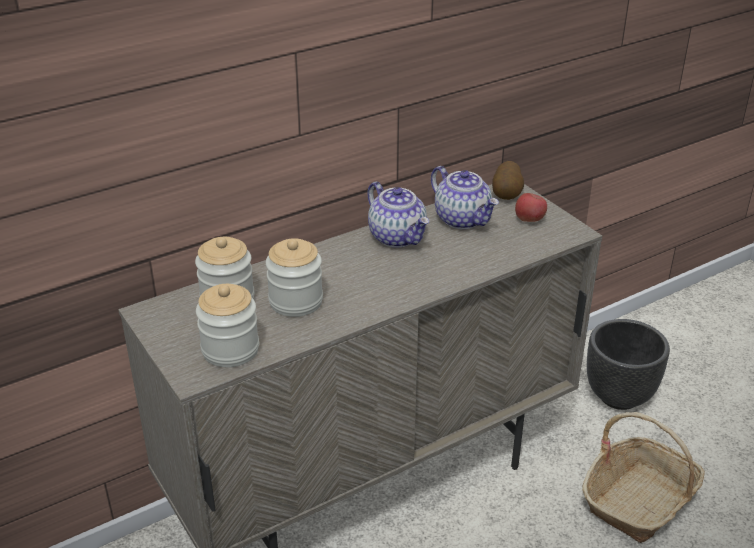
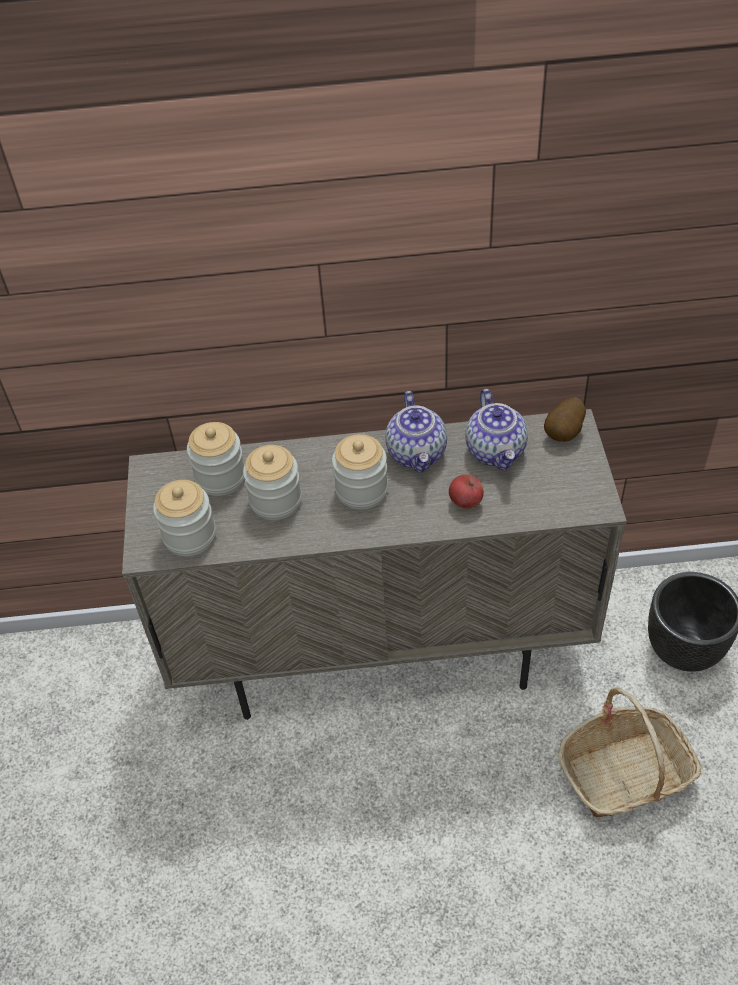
camera: 30 degrees right, 15 degrees up
(370, 273) = (361, 490): none -> jar
(529, 220) = (563, 474): apple -> apple (465, 502)

